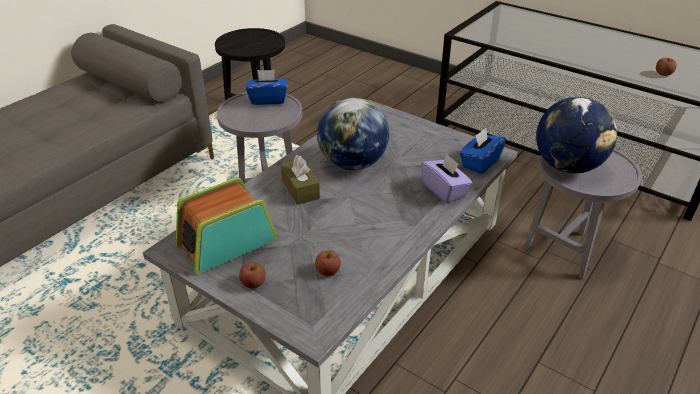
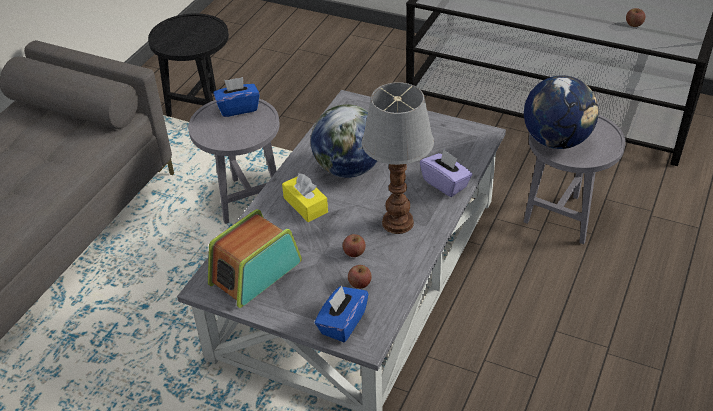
camera: 10 degrees left, 5 degrees up
(253, 283) = (295, 307): apple -> apple (354, 252)
(300, 189) = (305, 205): brown tissue box -> yellow tissue box
(386, 218) = (397, 222): none -> table lamp
(480, 163) = (472, 148): blue tissue box -> blue tissue box (342, 323)

